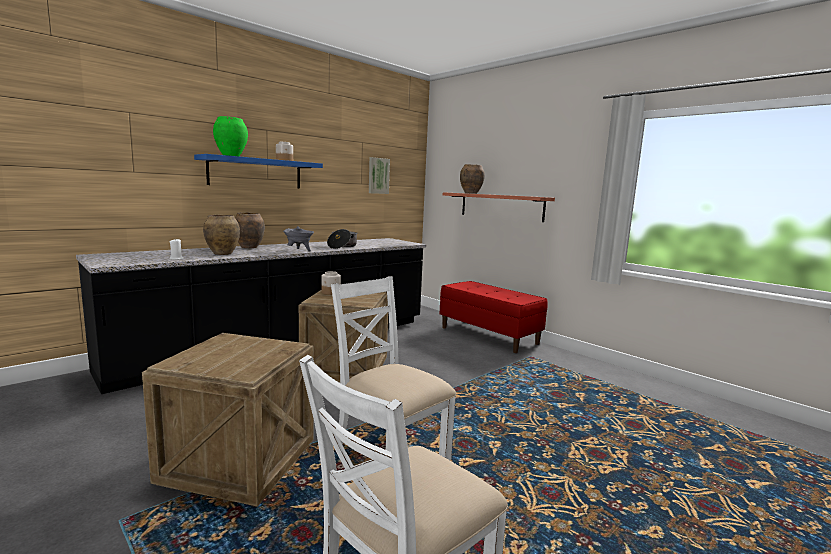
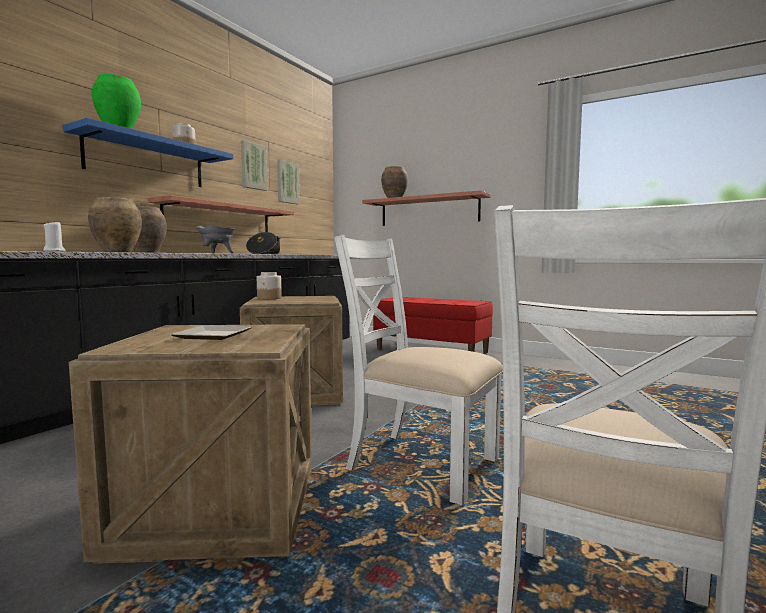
camera: 15 degrees left, 5 degrees down
(233, 354) = (210, 336): none -> plate
(314, 214) = (220, 221): none -> shelf
(346, 166) = (253, 166): none -> picture

